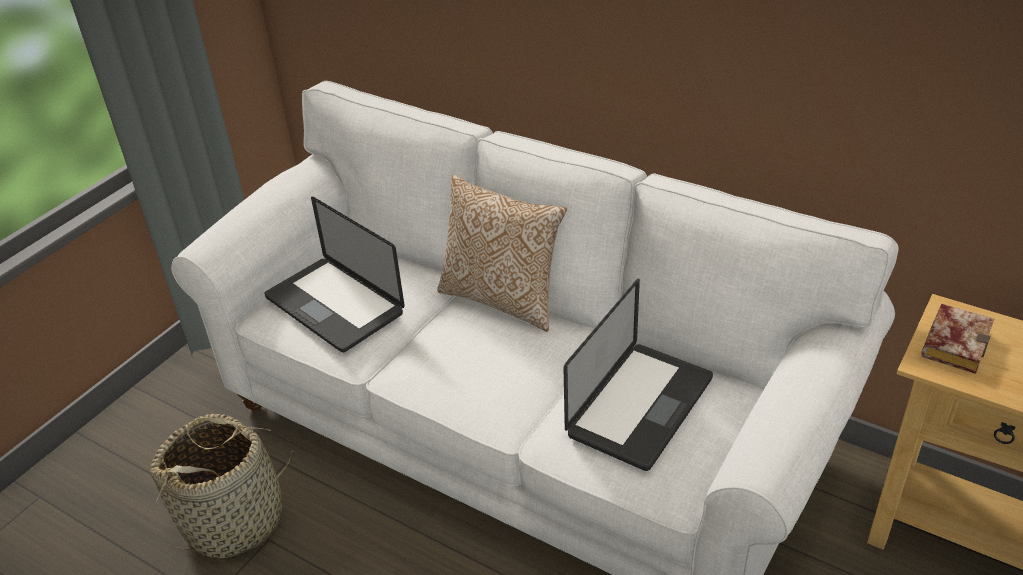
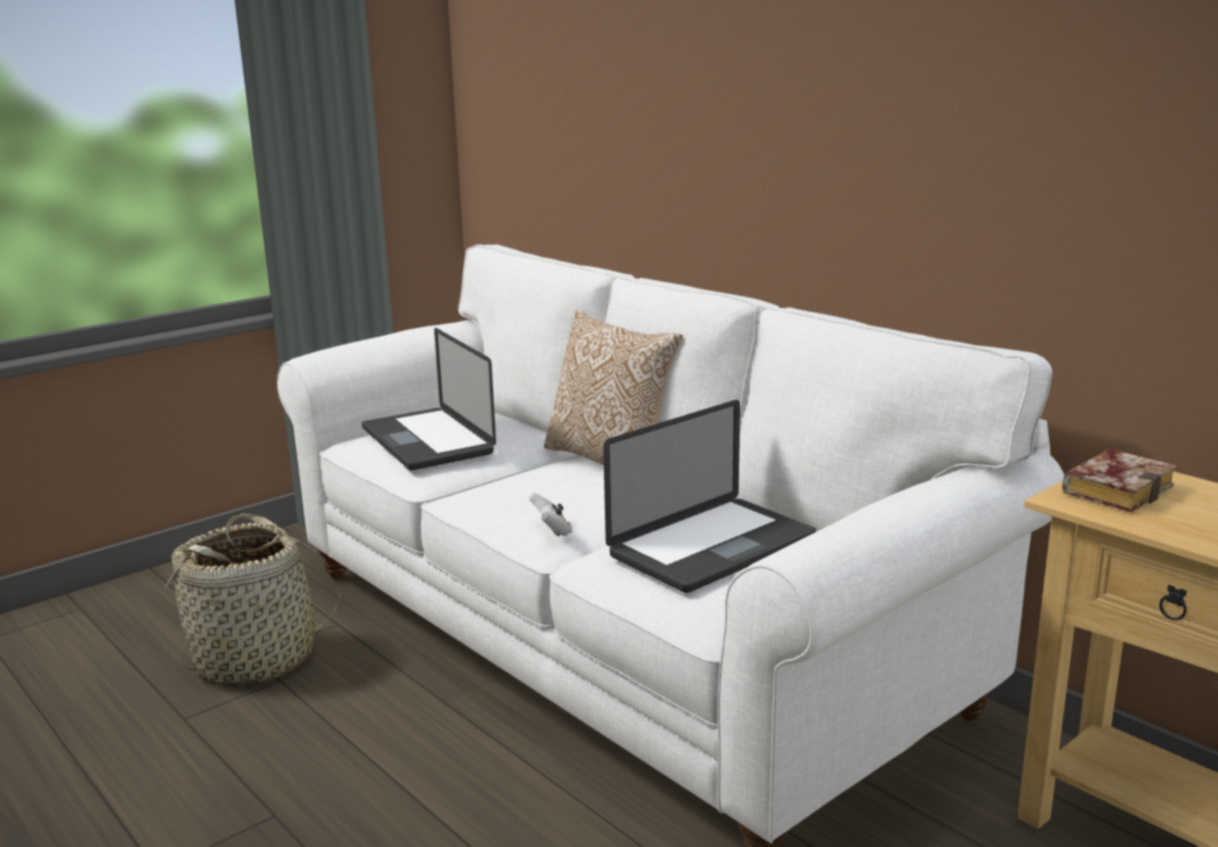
camera: 15 degrees right, 20 degrees down
(500, 406) = (552, 530): none -> white game controller

